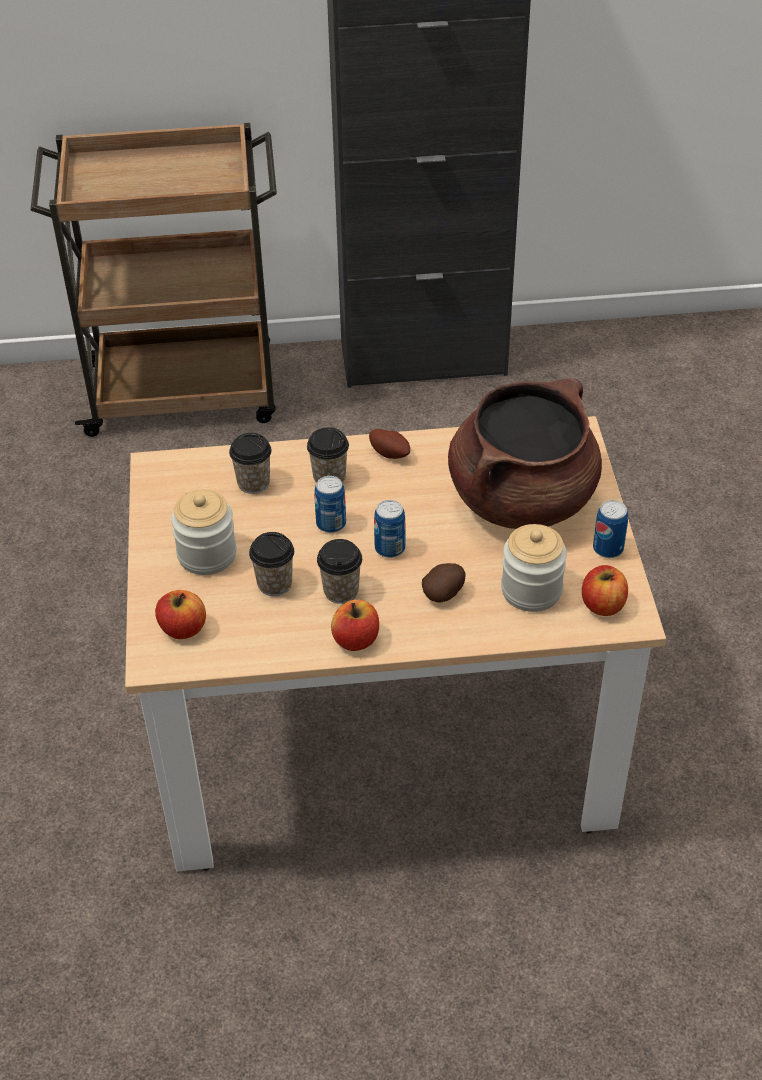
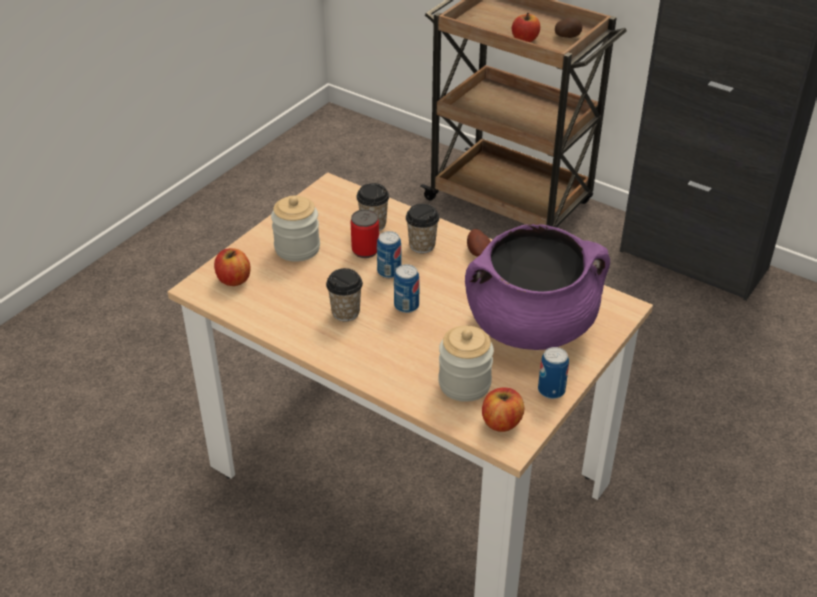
camera: 40 degrees right, 5 degrees down
(274, 584) = (313, 286): cup -> none
(280, 515) = (365, 250): none -> can
(356, 640) = (319, 344): apple -> apple (525, 39)
(444, 593) = (406, 351): potato -> potato (567, 36)
(522, 499) = (531, 326): brown cooking pot -> purple cooking pot

